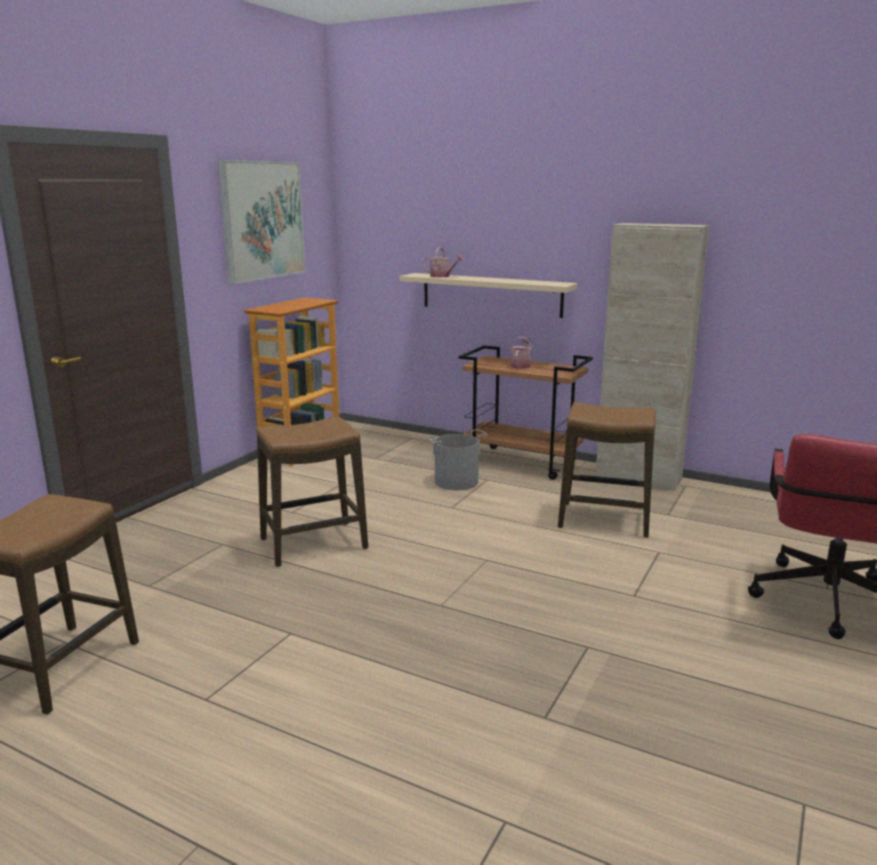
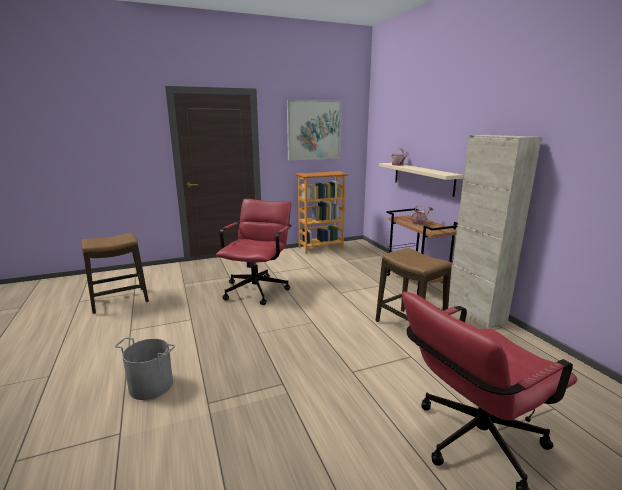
camera: 40 degrees right, 0 degrees up
(314, 544) = (258, 288): stool -> red office chair
(456, 481) = (364, 281): grey bucket -> grey bucket (151, 385)

